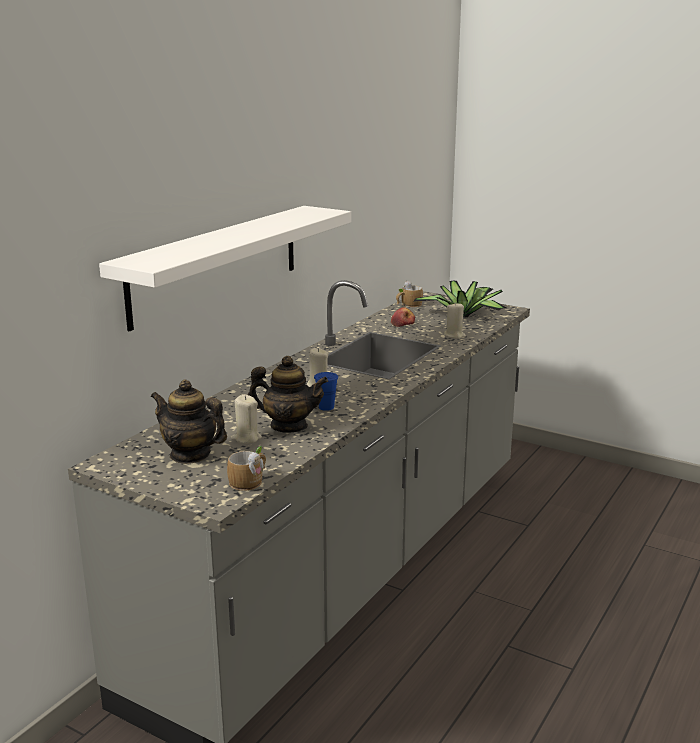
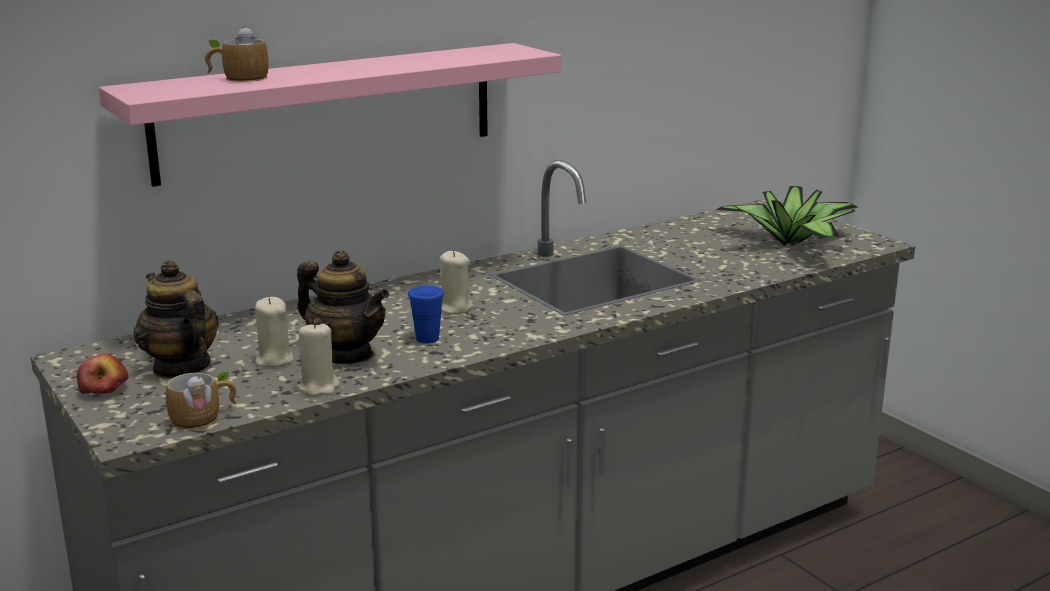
camera: 25 degrees right, 0 degrees up
(217, 264) = (328, 111): white shelf -> pink shelf
(402, 324) = (682, 242): apple -> apple (104, 389)
(408, 305) = (725, 216): mug -> mug (238, 78)
(454, 335) = (741, 269): beige candle -> beige candle (319, 387)

